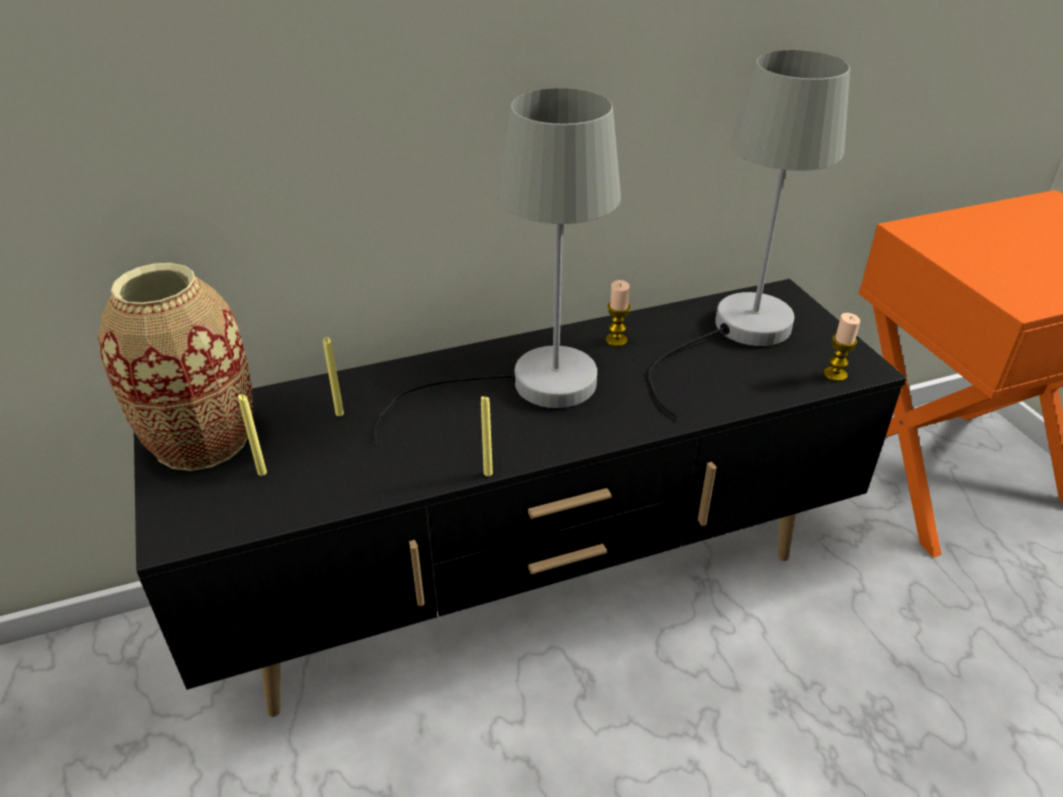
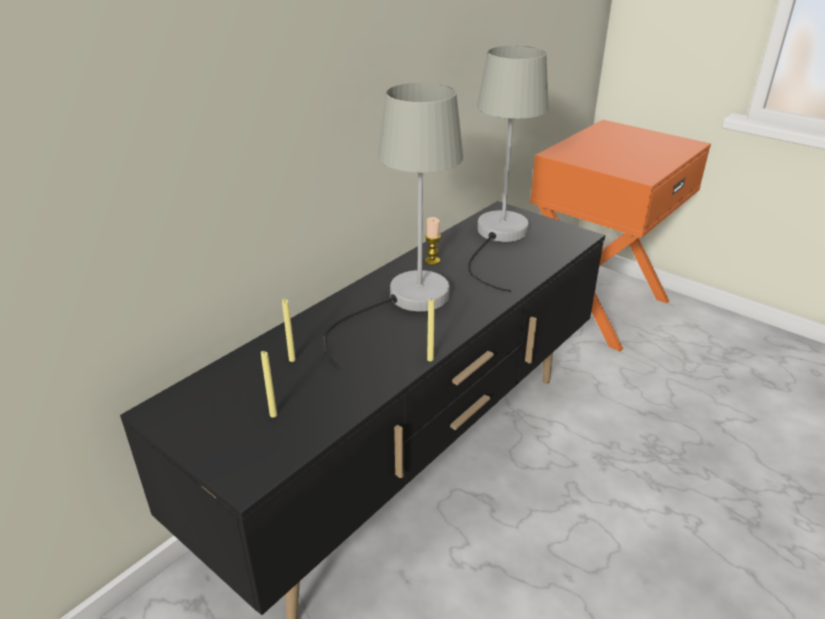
camera: 30 degrees left, 5 degrees down
(201, 440) = (201, 412): vase -> none
(835, 374) = (570, 243): candle -> none

